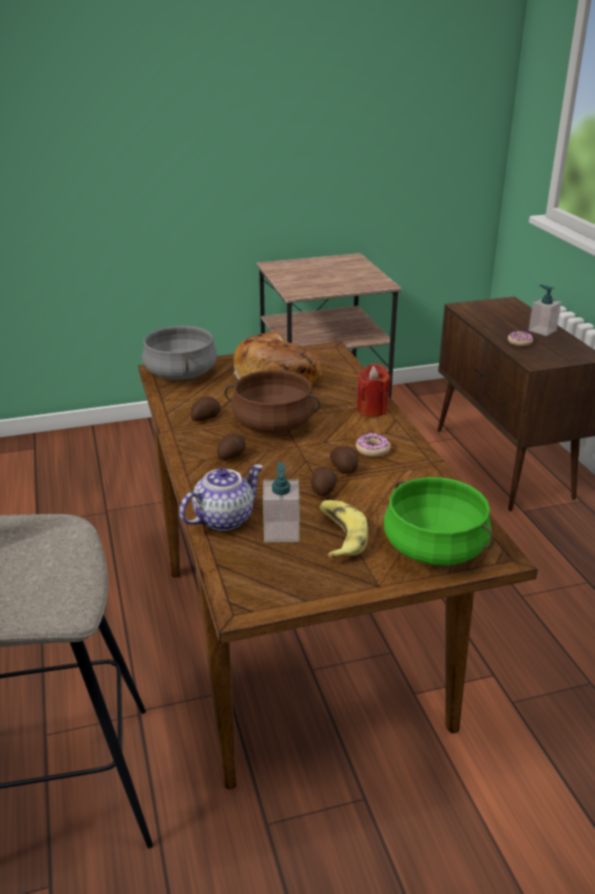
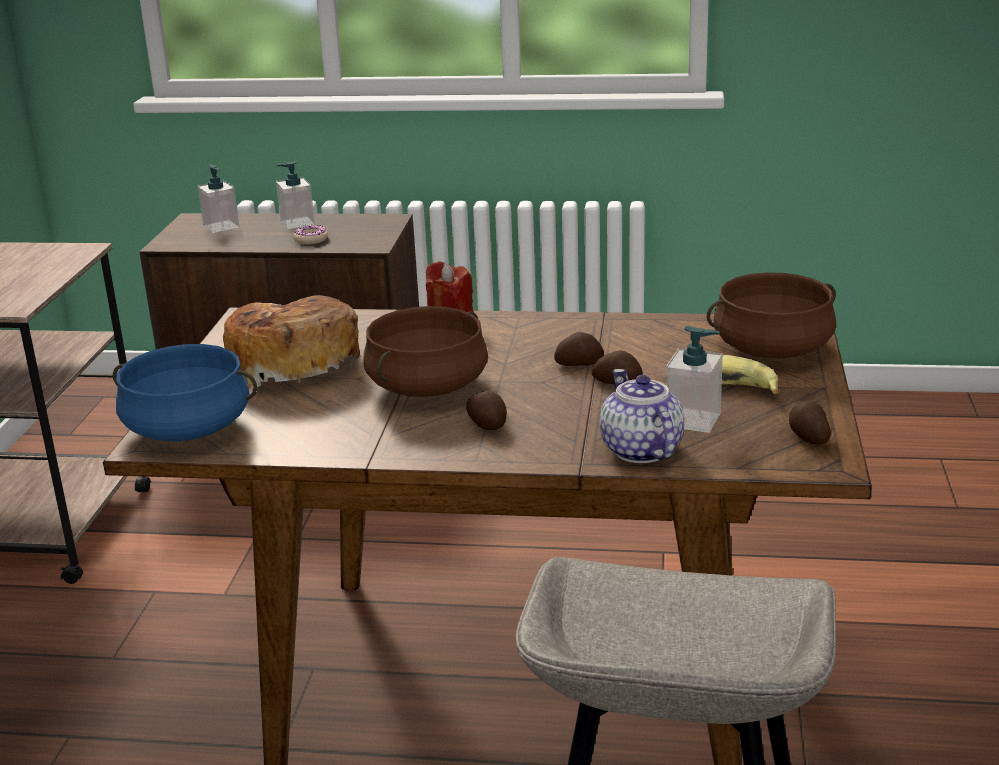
camera: 65 degrees left, 5 degrees down
(182, 374) = (189, 428): grey cooking pot -> blue cooking pot
(205, 417) = (357, 428): potato -> potato (808, 437)
(372, 449) = (549, 341): donut -> none
(435, 547) = (772, 349): green cooking pot -> brown cooking pot
(507, 312) = (221, 226): none -> soap dispenser

